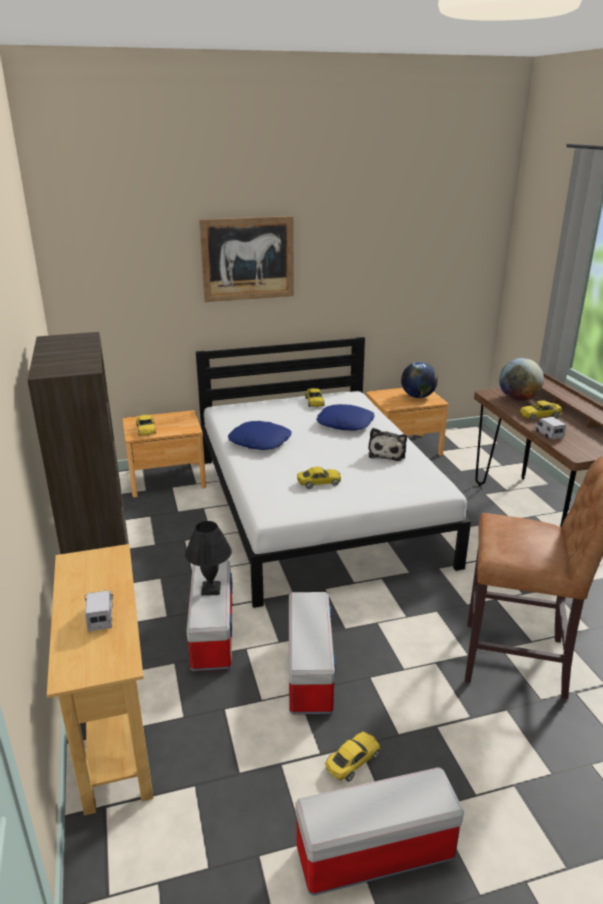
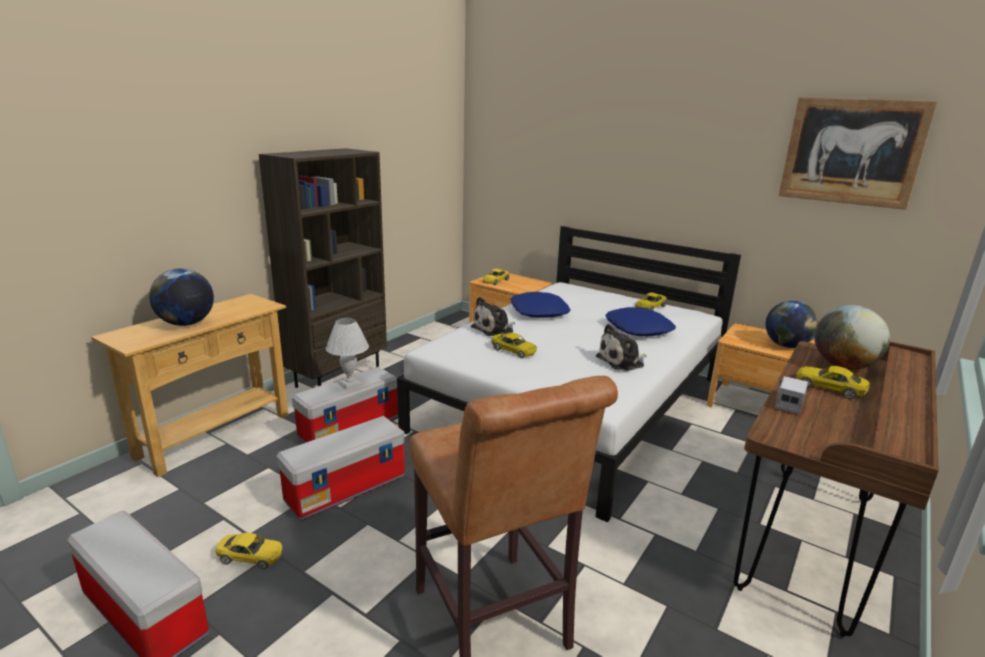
camera: 50 degrees right, 5 degrees down
(101, 616) = (186, 323): toy truck -> globe
(210, 589) = (350, 384): black table lamp -> white table lamp
(248, 259) = (626, 142): picture -> picture (851, 152)
(268, 473) = (494, 329): none -> plush toy

